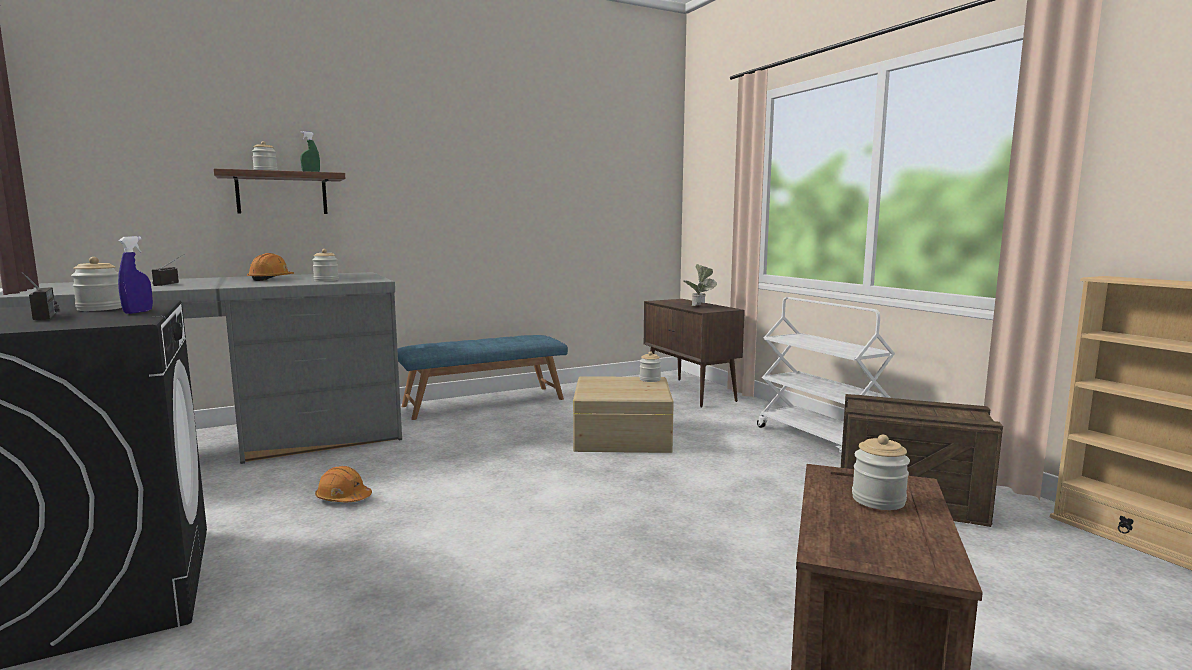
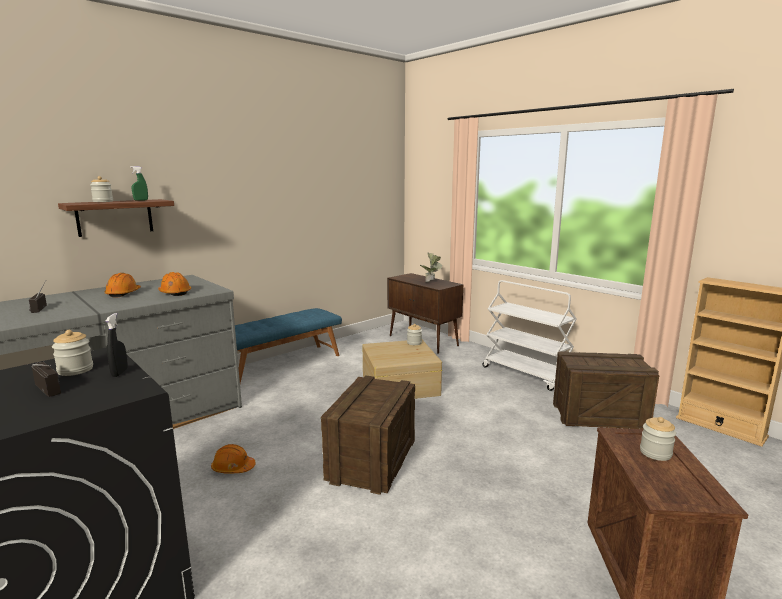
camera: 15 degrees left, 5 degrees up
(138, 312) = (119, 373): blue spray bottle -> black spray bottle
(326, 280) = (175, 293): jar -> orange hard hat
(523, 511) = (372, 460): none -> crate

